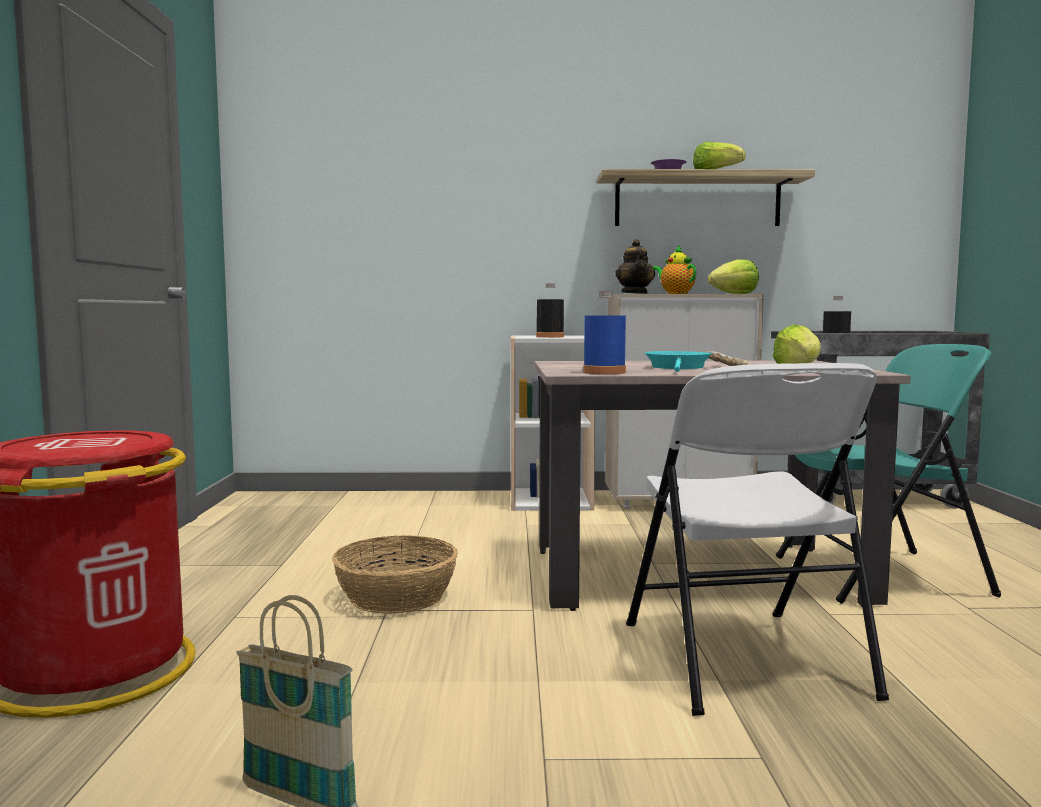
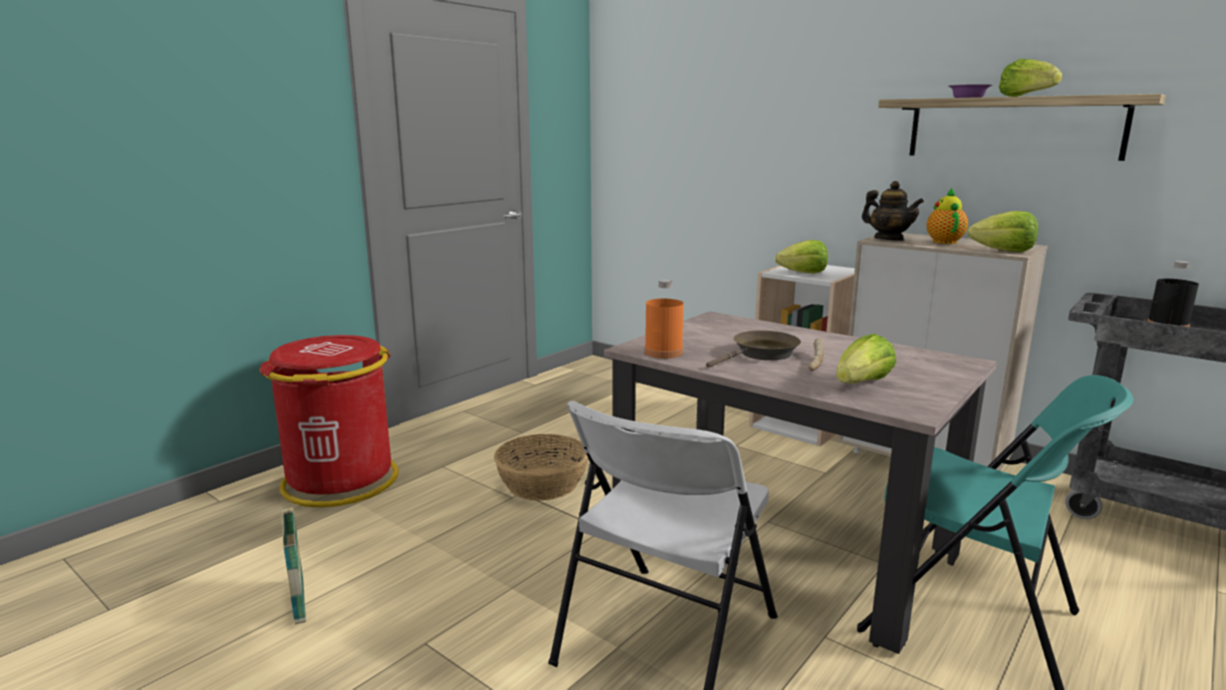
camera: 40 degrees right, 10 degrees up
(550, 337) = (803, 273): black bottle -> lettuce
(604, 372) = (663, 352): blue bottle -> orange bottle
(635, 293) = (888, 239): teapot -> teapot turned 75 degrees counterclockwise
(678, 368) = (761, 354): turquoise frying pan -> brown frying pan

